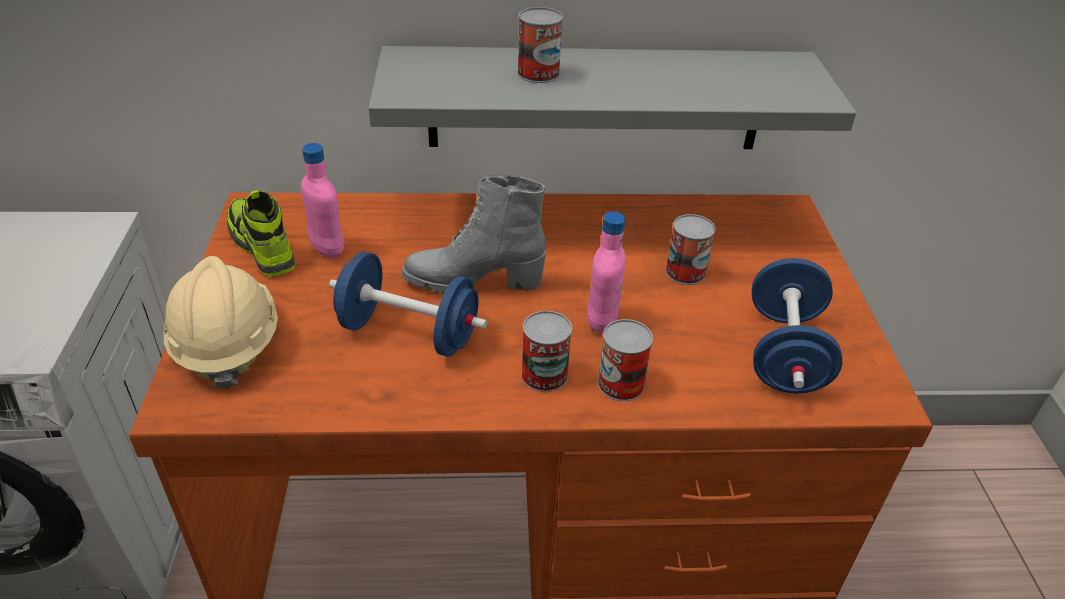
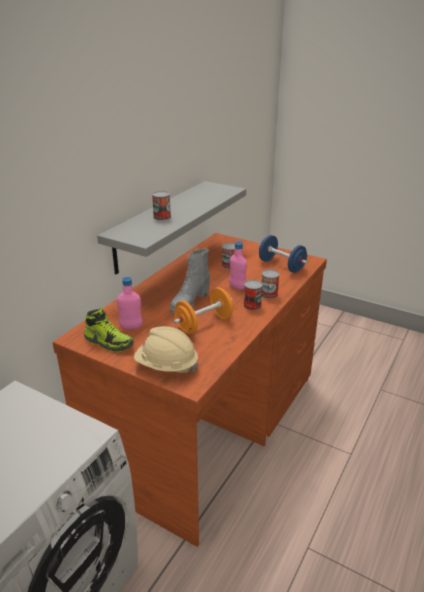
camera: 55 degrees left, 10 degrees down
(262, 247) = (109, 342): shoe -> shoe turned 150 degrees counterclockwise
(409, 333) = (204, 324): blue dumbbell -> orange dumbbell

